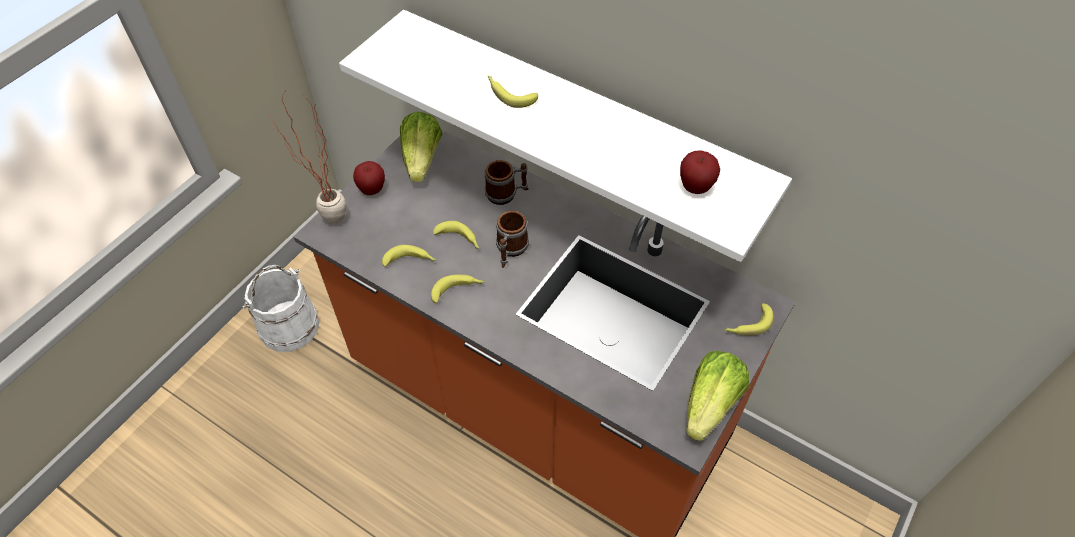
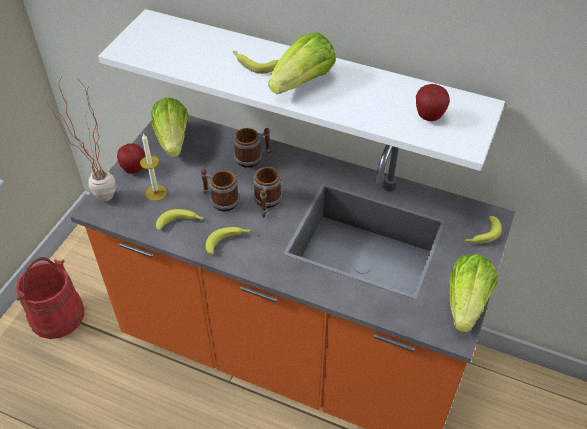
camera: 10 degrees left, 5 degrees down
(289, 326) = (57, 315): white bucket -> red bucket
(390, 221) = (156, 193): none -> candle
(459, 240) = (220, 200): banana -> mug
(560, 124) = (303, 82): none -> lettuce

